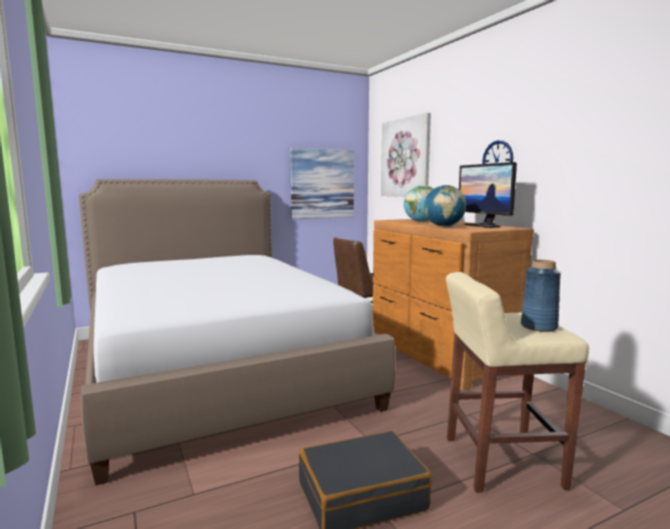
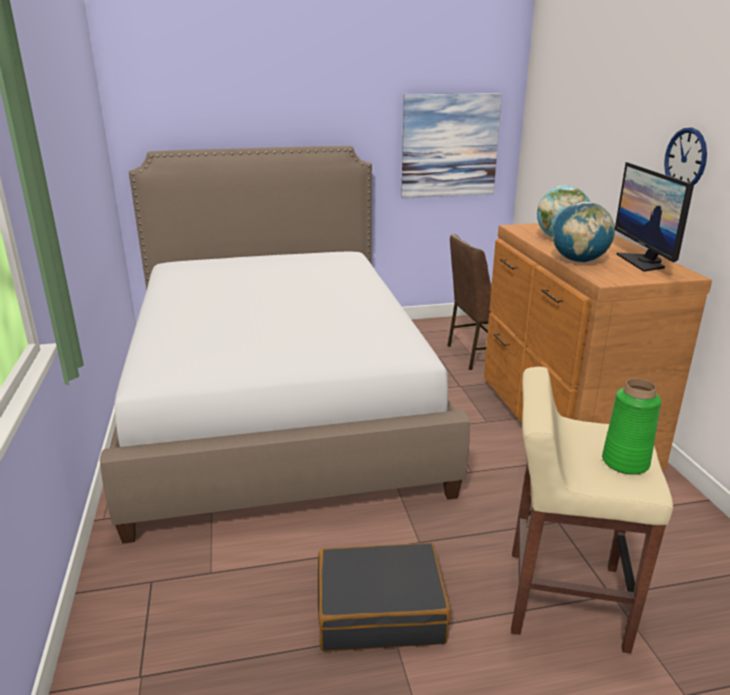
camera: 15 degrees right, 15 degrees up
(405, 158) = (569, 118): picture -> none
(538, 327) = (625, 462): blue vase -> green vase

